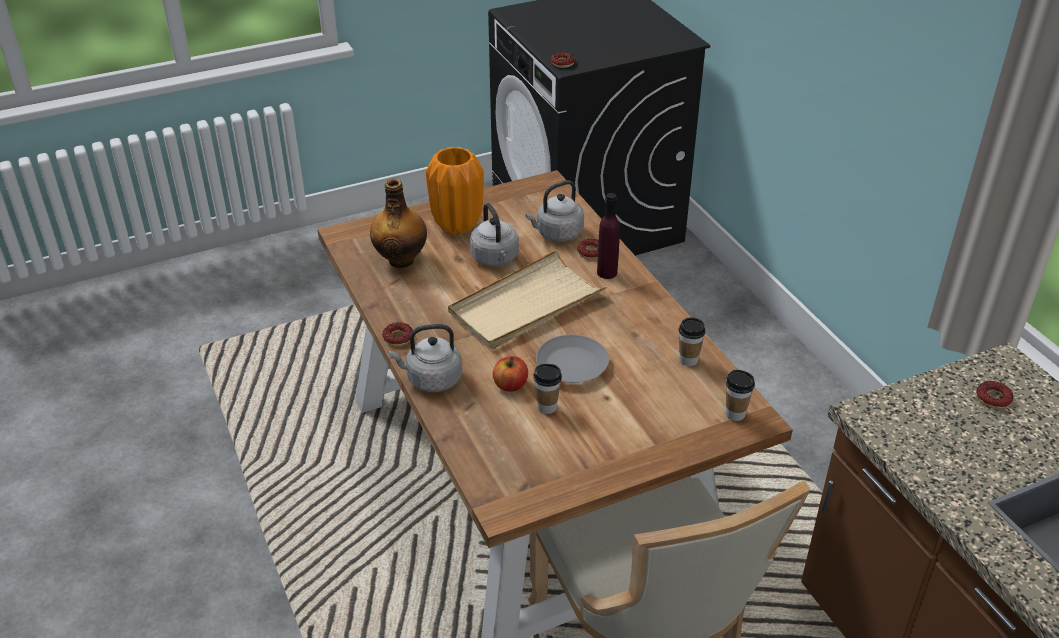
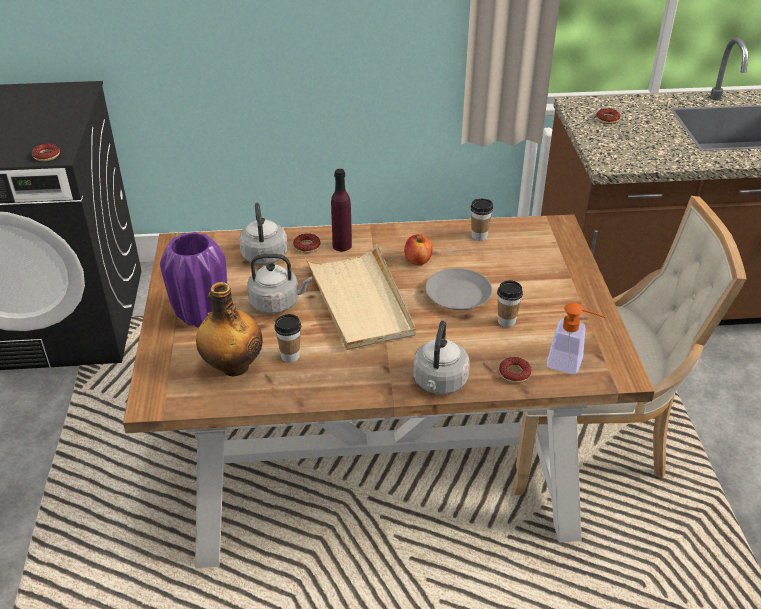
camera: 70 degrees left, 0 degrees up
(398, 337) = (364, 393): donut -> donut (514, 373)
(456, 225) = (202, 316): orange vase -> purple vase
(500, 465) = (571, 364): none -> soap dispenser
(510, 385) = (469, 335): apple -> apple (418, 260)
(735, 414) = (550, 232): cup -> cup (290, 356)

